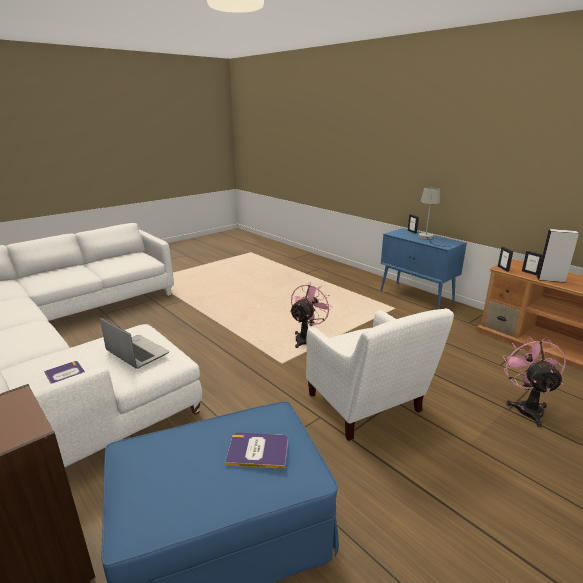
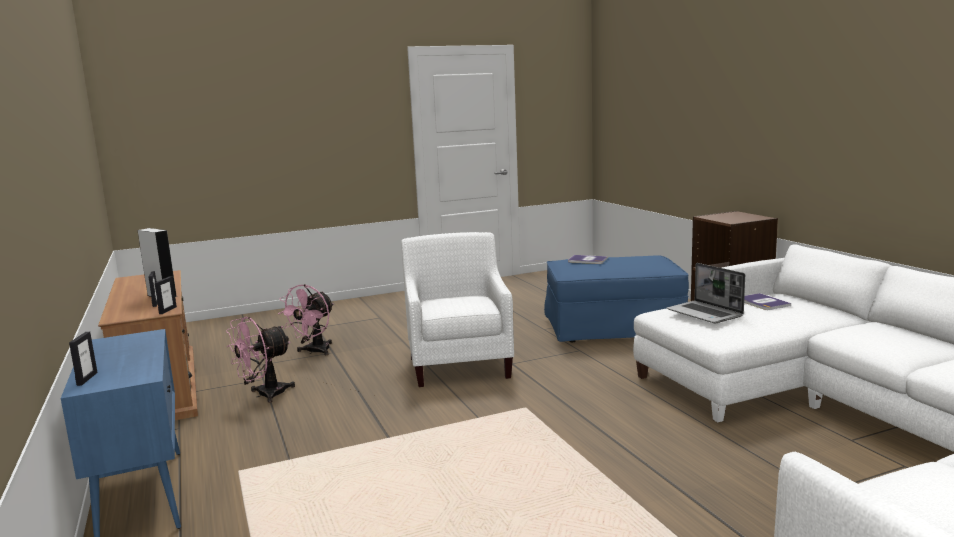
camera: 160 degrees left, 10 degrees down
(307, 338) = (463, 436): pink fan -> pink fan (264, 395)
(427, 238) = (119, 355): grey table lamp -> none

